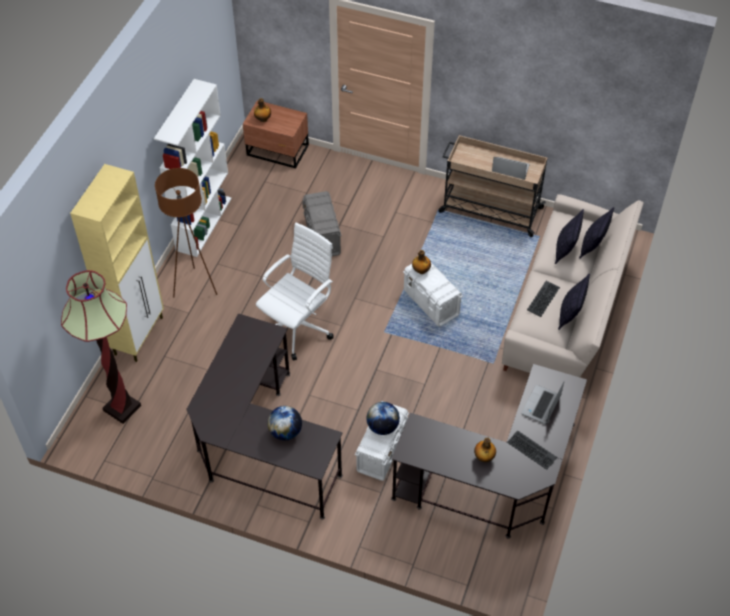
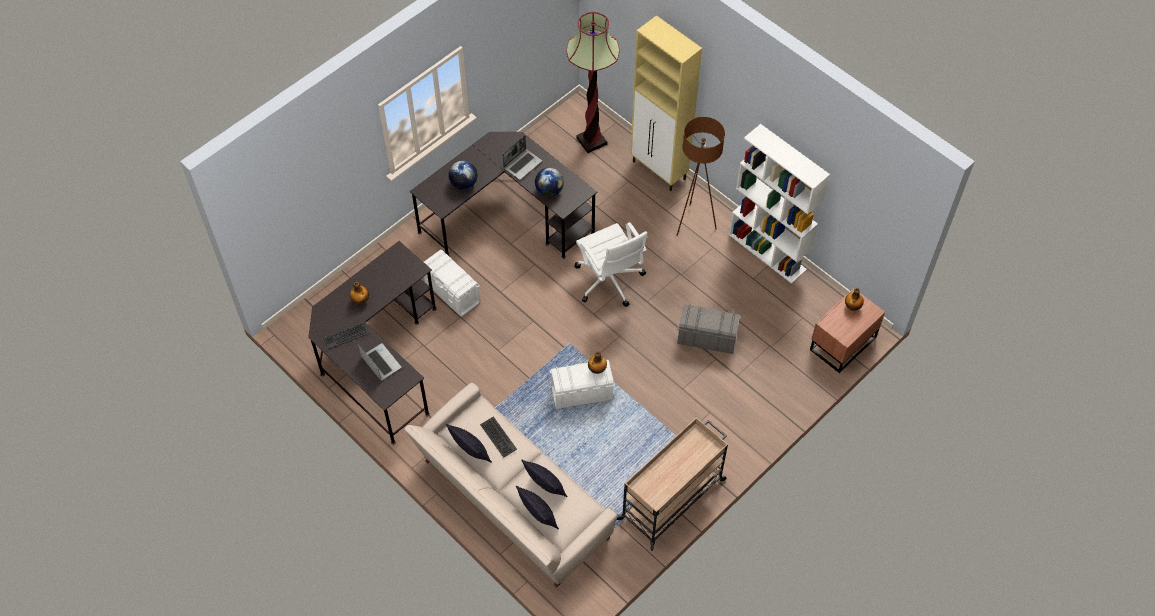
camera: 115 degrees right, 5 degrees up
(382, 427) = (451, 274): globe -> globe (549, 191)
(509, 170) = (663, 476): laptop -> laptop (522, 164)

